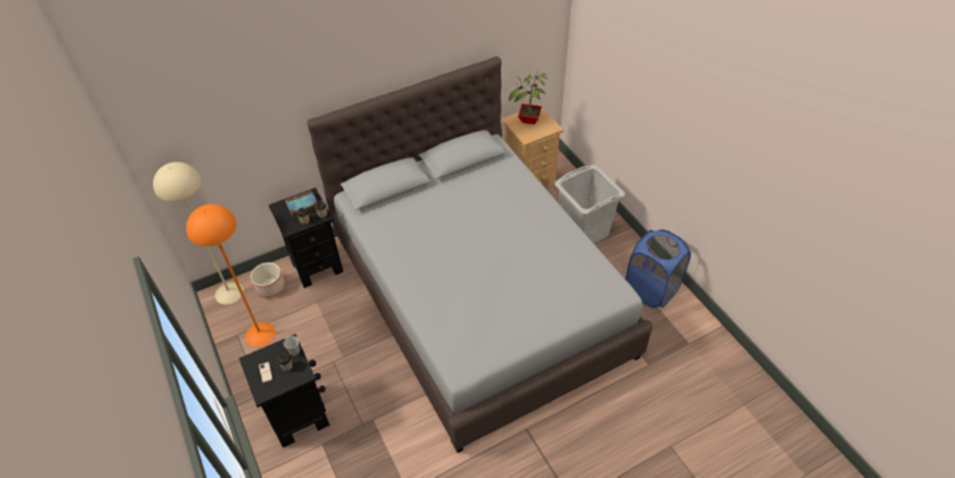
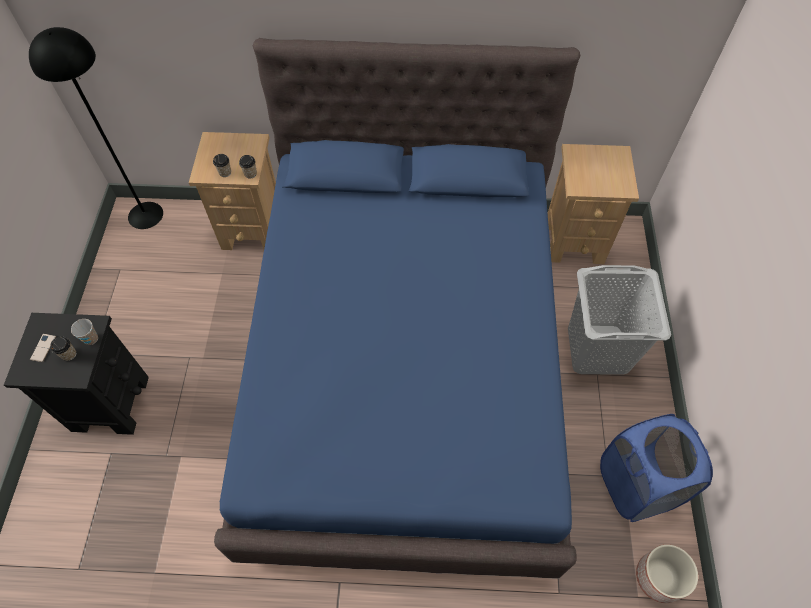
camera: 30 degrees right, 10 degrees up
(229, 292) = (146, 215): beige floor lamp -> black floor lamp
(260, 334) = (142, 281): orange floor lamp -> none
(271, 287) = (189, 230): planter -> planter (660, 577)
(302, 206) = (236, 151): book -> none
(317, 266) = (253, 230): black nightstand -> beige nightstand
(479, 294) = (406, 364): grey bed -> blue bed
(529, 120) = (598, 163): potted plant -> none

